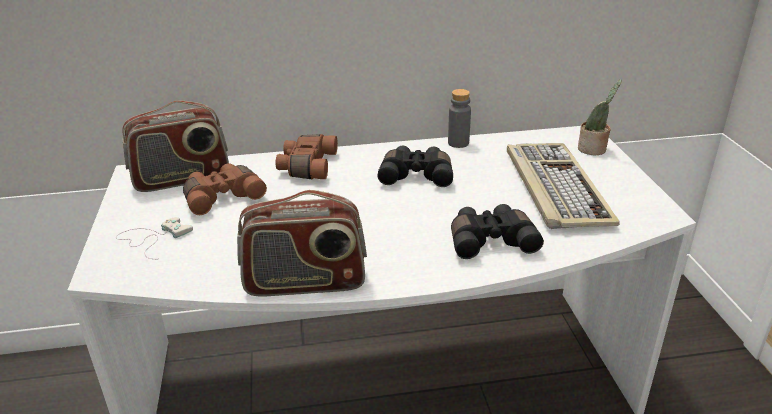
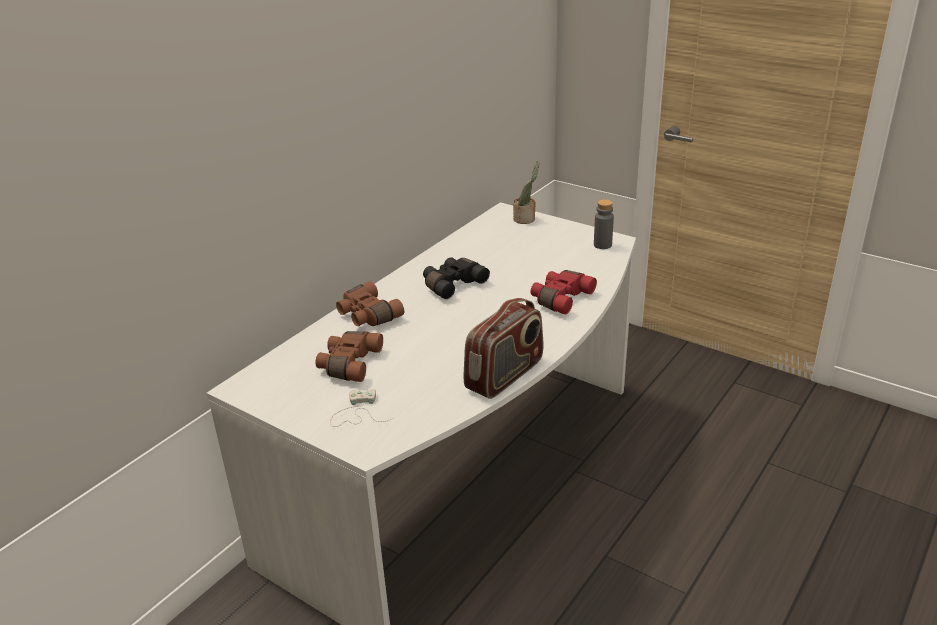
camera: 45 degrees left, 0 degrees up
(182, 179) = (289, 371): radio -> none
(458, 143) = (440, 251): grey bottle -> grey bottle (602, 245)
(490, 241) = (560, 298): black binoculars -> red binoculars
(554, 187) = (542, 252): keyboard -> none

